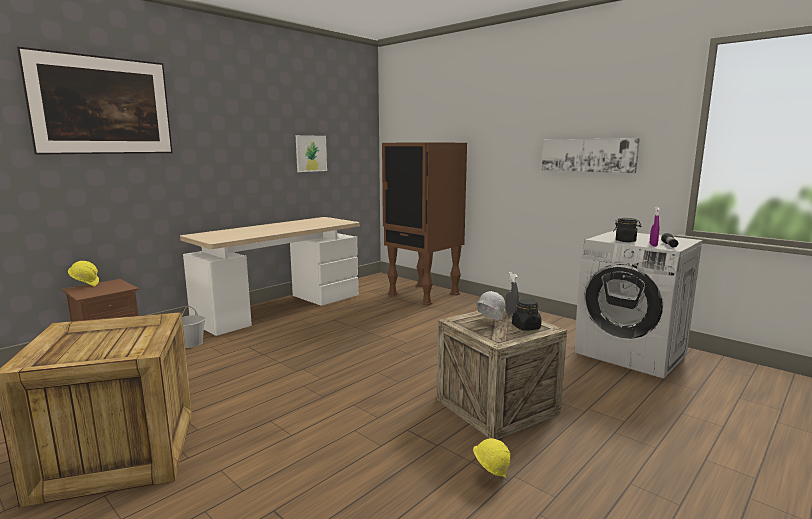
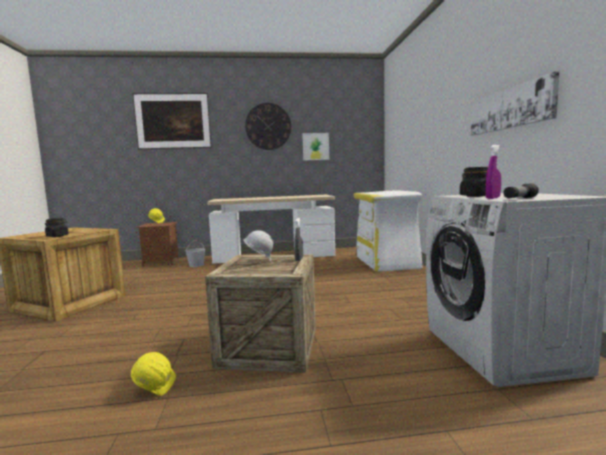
camera: 40 degrees right, 5 degrees down
(253, 123) = (268, 126): none -> wall clock
(423, 294) = (386, 262): brown cabinet -> white nightstand
(526, 327) = (275, 268): black jar -> black jar (57, 236)

